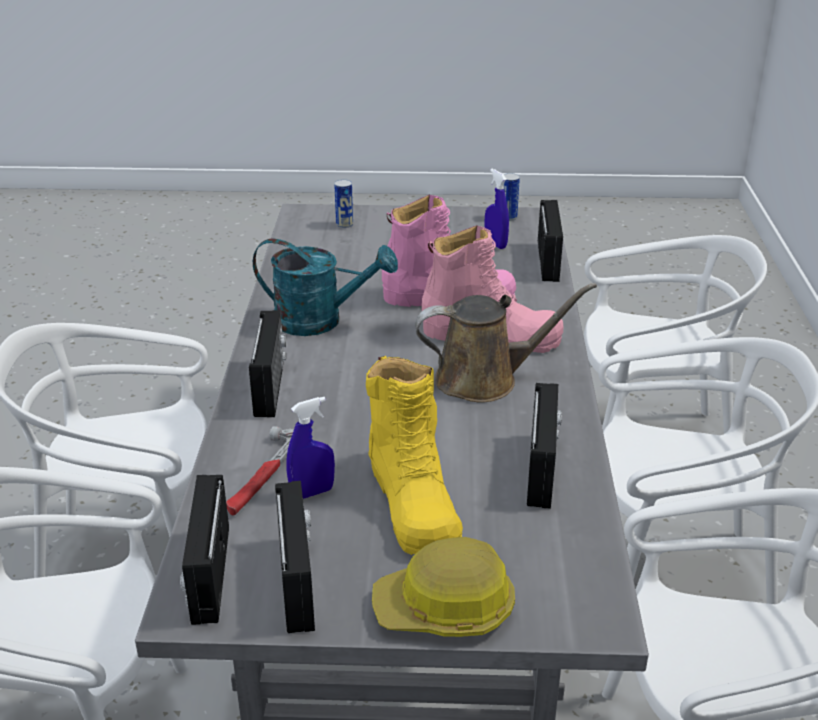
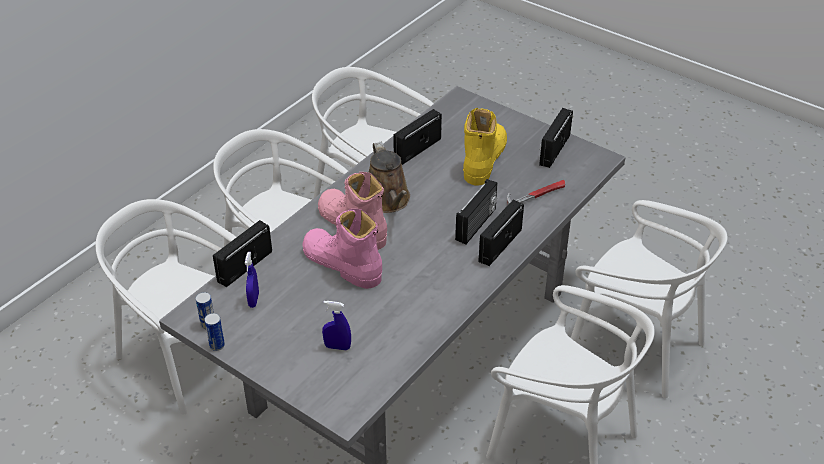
camera: 145 degrees left, 10 degrees up
(208, 574) = (587, 166): radio -> radio (477, 225)
(312, 492) = (522, 181): blue spray bottle -> blue spray bottle (337, 347)
(320, 321) = (434, 282): turquoise watering can -> none
(344, 224) = (329, 379): can -> can (217, 345)
(445, 609) = (508, 121): hard hat -> none
(484, 379) = (388, 201): brown watering can -> brown watering can turned 135 degrees counterclockwise

